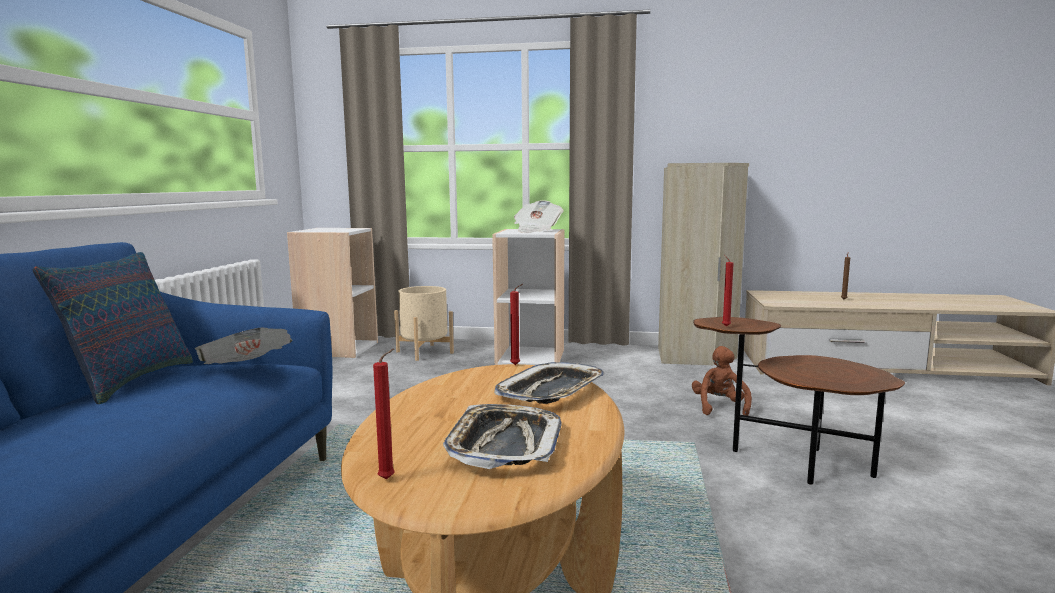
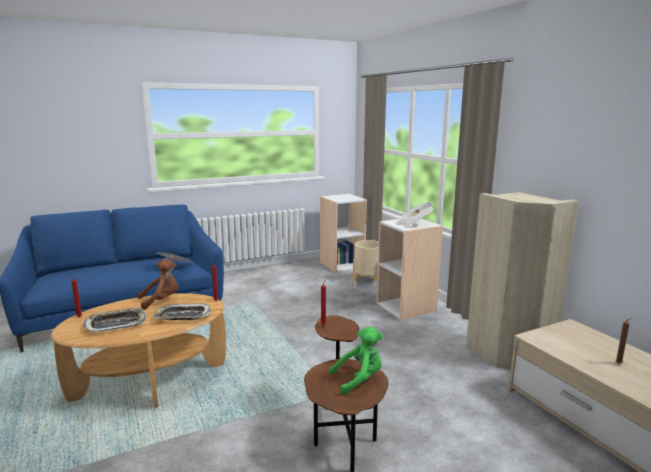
camera: 55 degrees right, 5 degrees up
(132, 382) = (152, 259): blue pillow -> none
(719, 407) = (406, 389): brown plush toy -> brown plush toy (161, 300)
(822, 365) = (359, 379): none -> green plush toy

